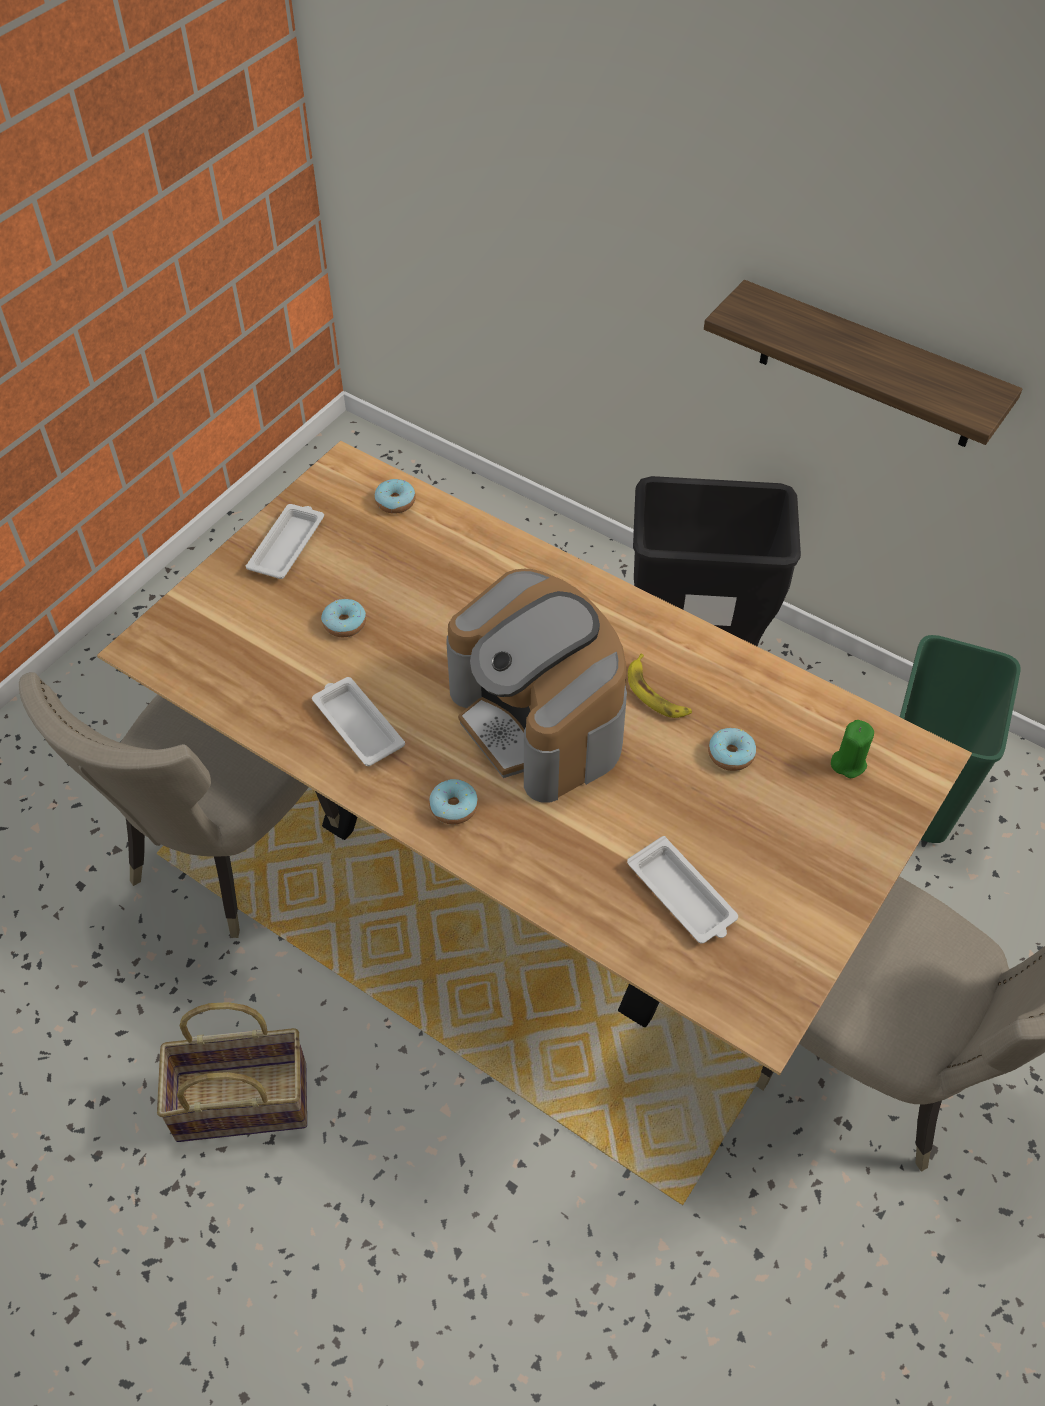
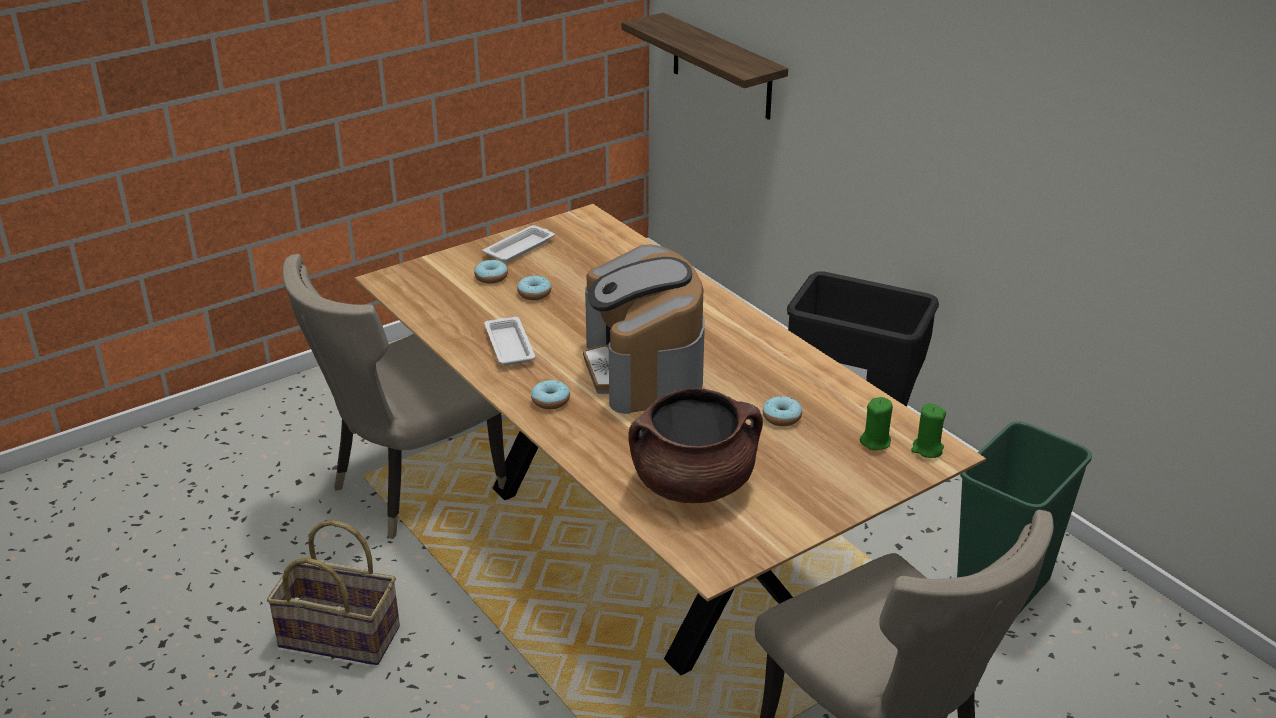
camera: 20 degrees right, 20 degrees down
(395, 502) = (612, 240): donut -> donut (491, 277)
(656, 693) = (744, 373): banana -> none
(682, 896) = (693, 484): white tray -> brown cooking pot
(869, 367) = (995, 189): shelf -> shelf (721, 67)
(907, 758) = (927, 449): none -> green candle

